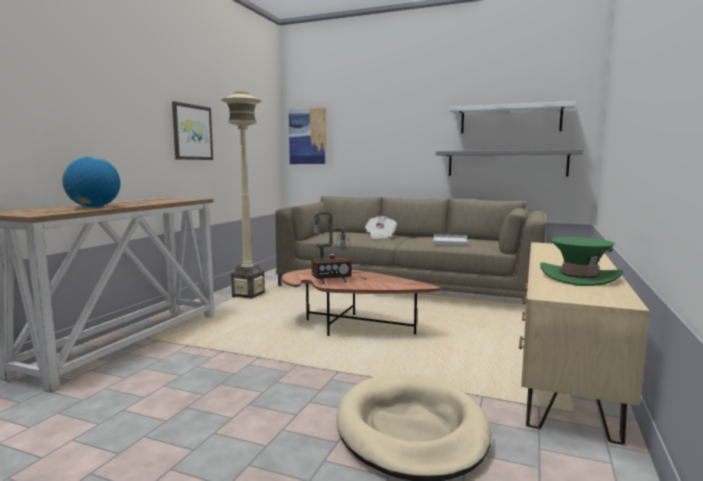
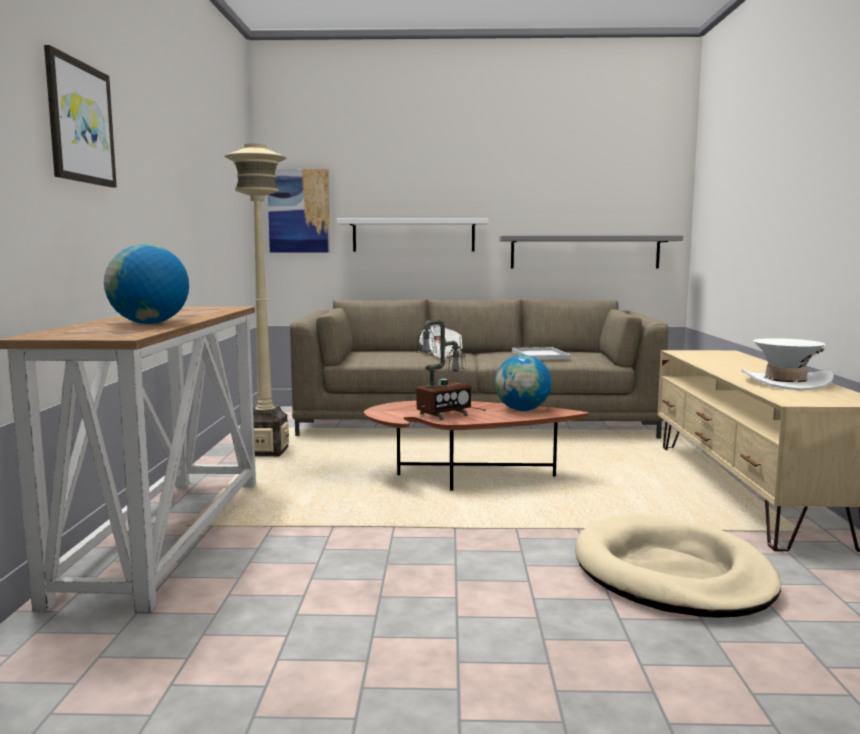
camera: 20 degrees left, 0 degrees up
(192, 132) = (181, 204): picture -> picture (79, 122)
(393, 281) = (522, 410): none -> globe
(510, 119) = (588, 195): white shelf -> white shelf (413, 235)
(579, 277) = (785, 382): green hat -> white hat

